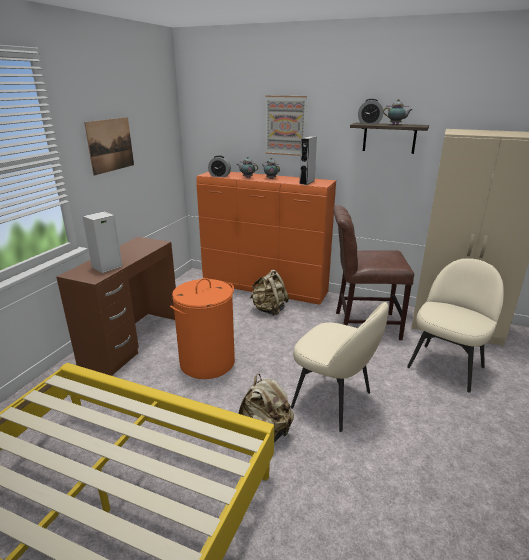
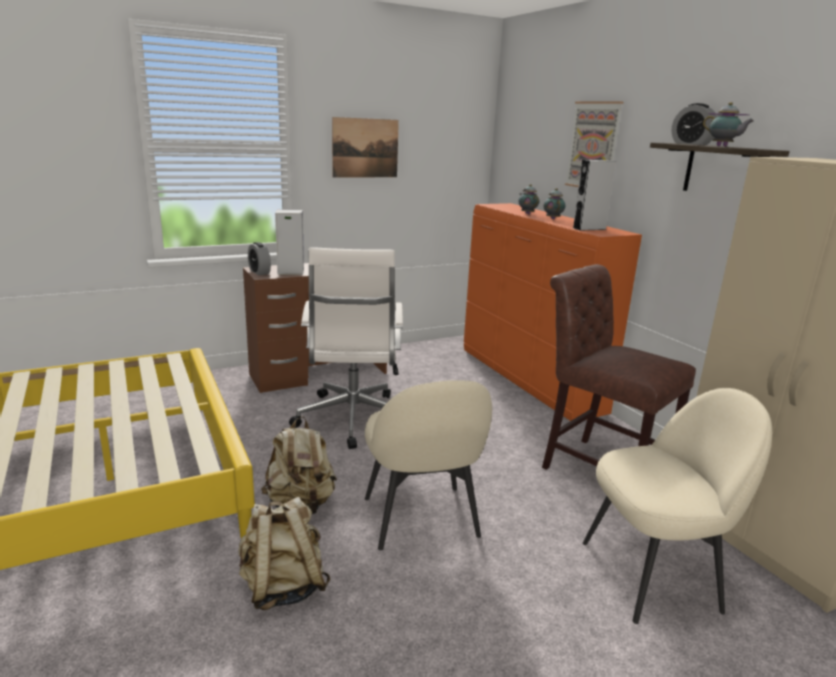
camera: 40 degrees right, 5 degrees down
(207, 363) = (352, 420): orange laundry basket -> white office chair
(219, 176) = (499, 208): alarm clock -> alarm clock (259, 272)
(269, 310) = (498, 402): beige backpack -> beige backpack (283, 587)

